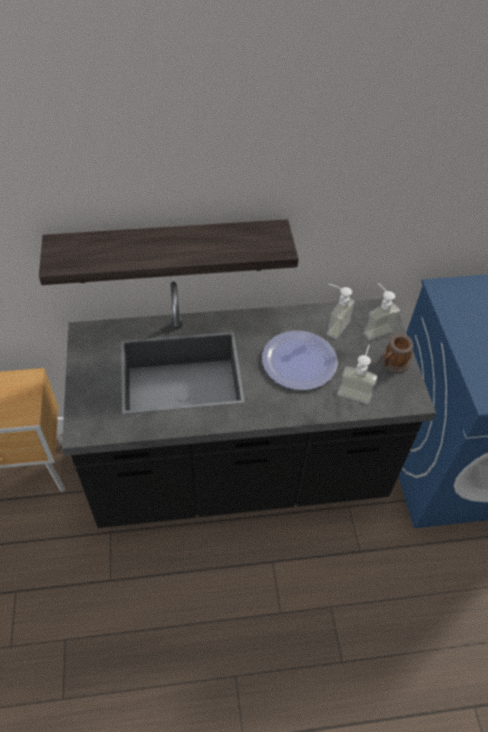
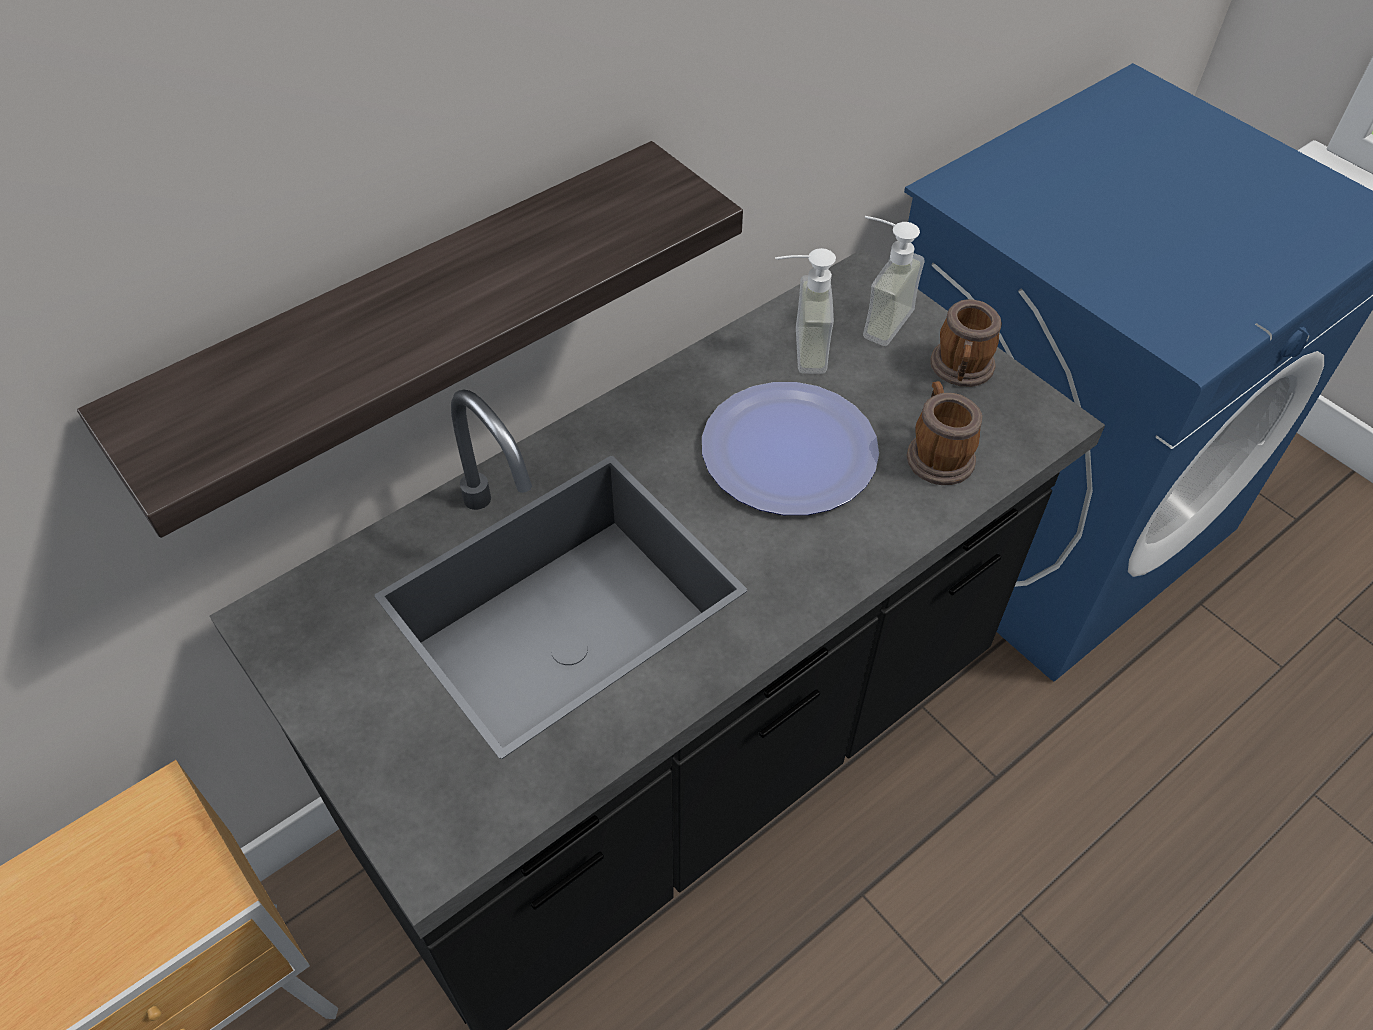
camera: 30 degrees left, 0 degrees up
(356, 390) = (937, 453): soap dispenser -> mug

